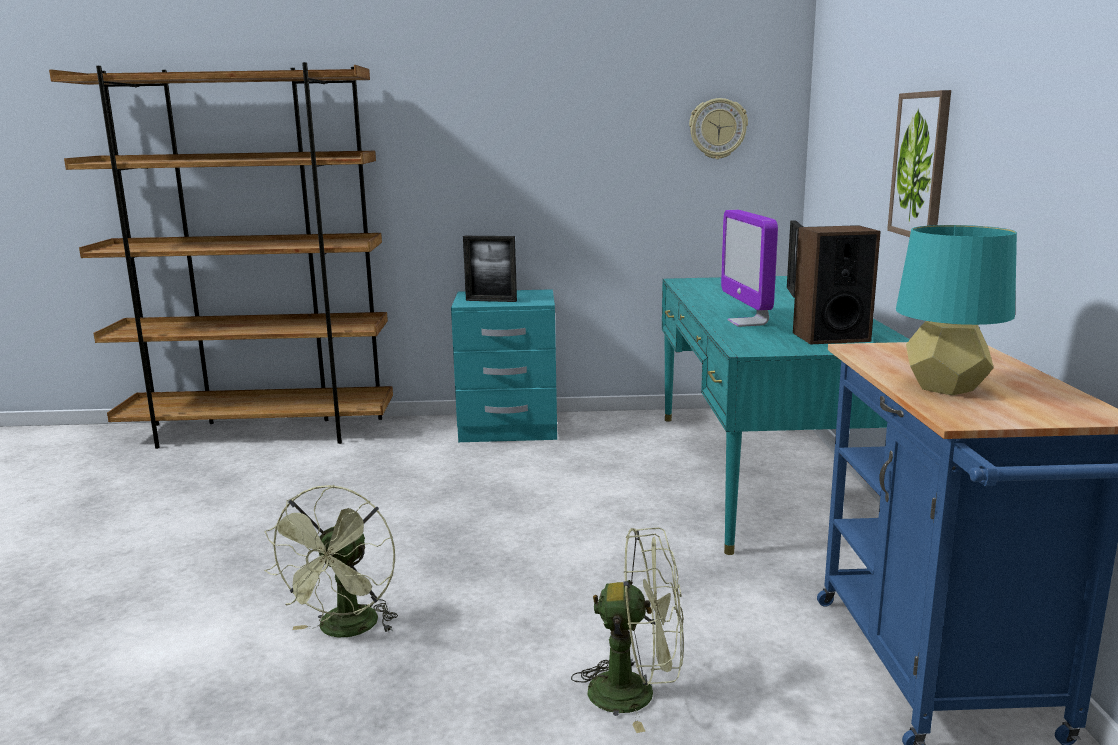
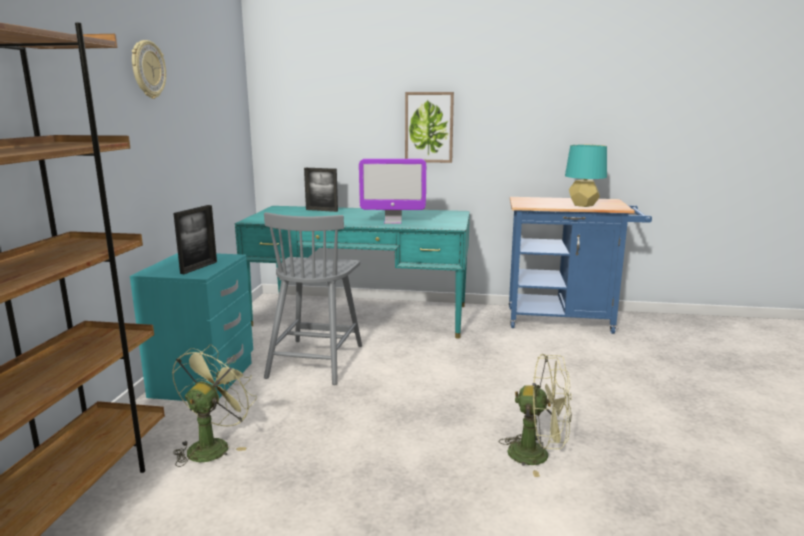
camera: 80 degrees left, 0 degrees up
(582, 468) = (316, 360): none -> grey chair
(636, 693) = (589, 373): green fan -> green fan (212, 445)
(717, 128) = (224, 110): wall clock -> wall clock (147, 69)
(830, 337) = (434, 216): speaker -> none

